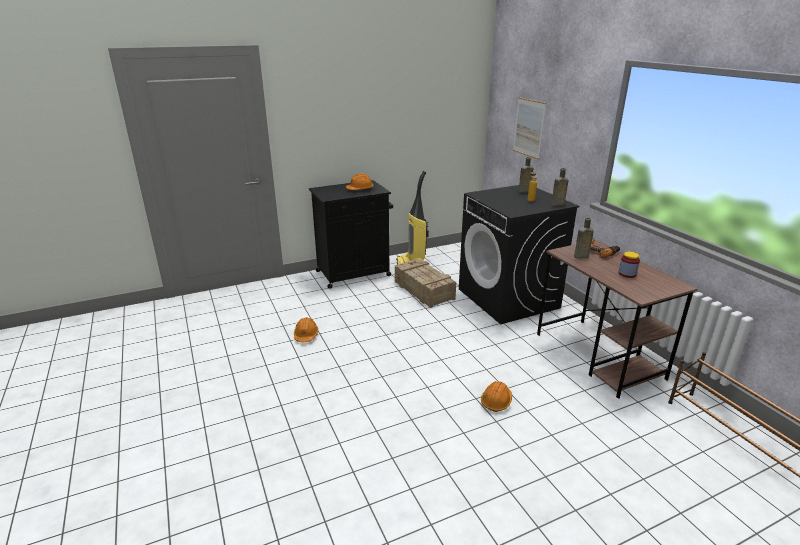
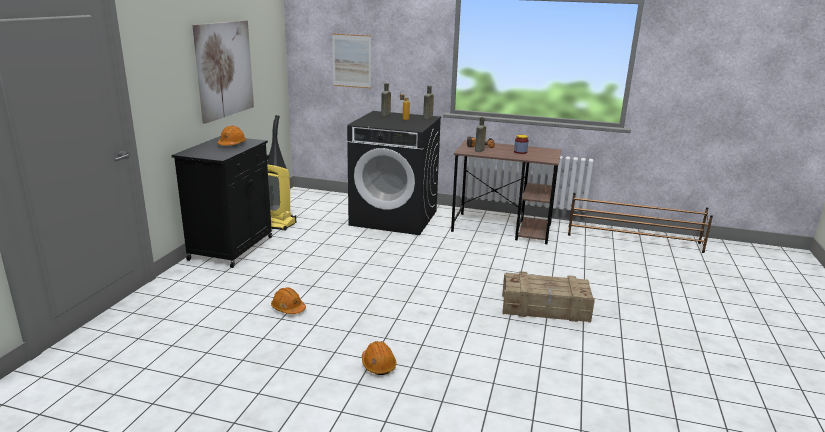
camera: 50 degrees left, 5 degrees down
(388, 124) = (224, 69): none -> picture
(423, 290) = (323, 236): crate -> crate (545, 308)
(496, 401) = (498, 277): orange hard hat -> orange hard hat (378, 365)

